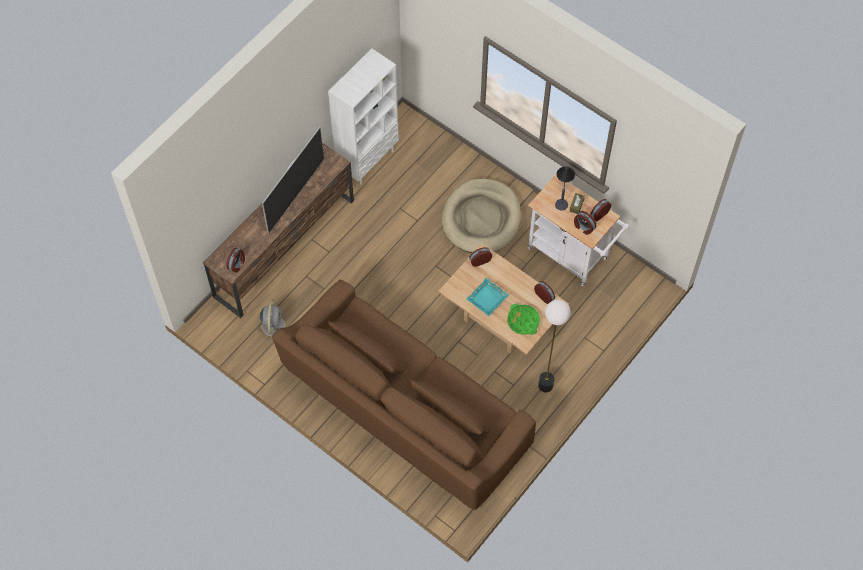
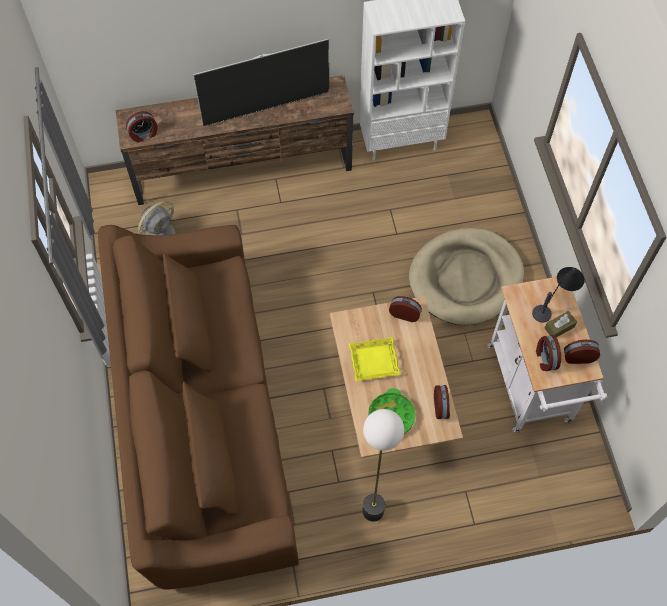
camera: 40 degrees right, 0 degrees up
(487, 298) = (374, 360): turquoise tray -> yellow tray

